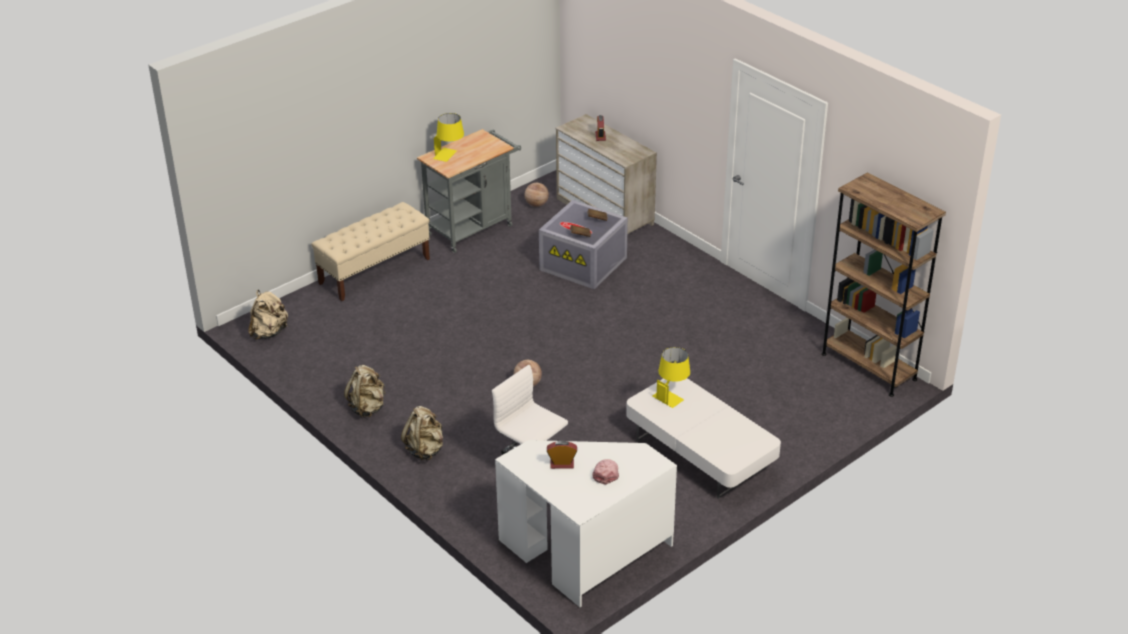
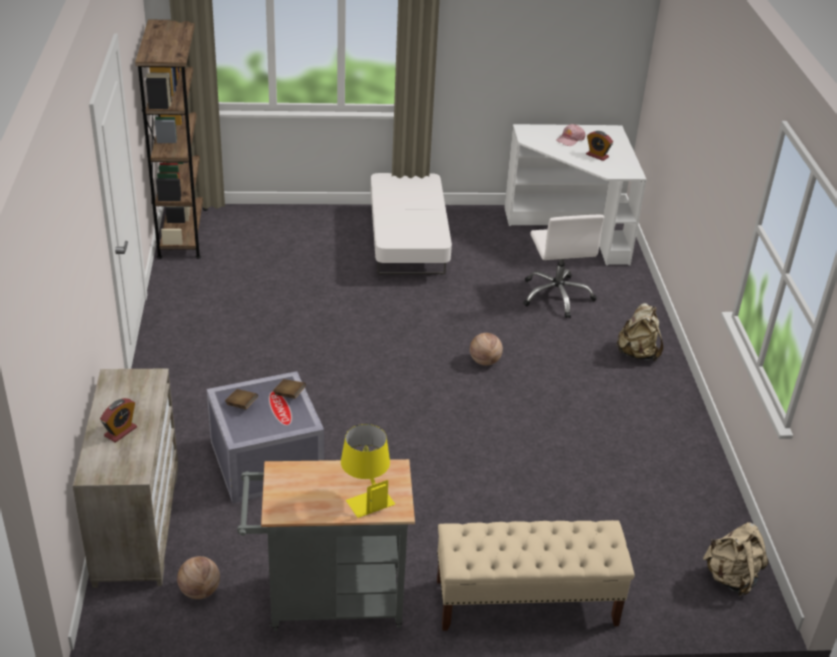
camera: 145 degrees left, 0 degrees up
(367, 408) = (666, 419): beige backpack -> none
(671, 394) = (406, 234): yellow table lamp -> none

